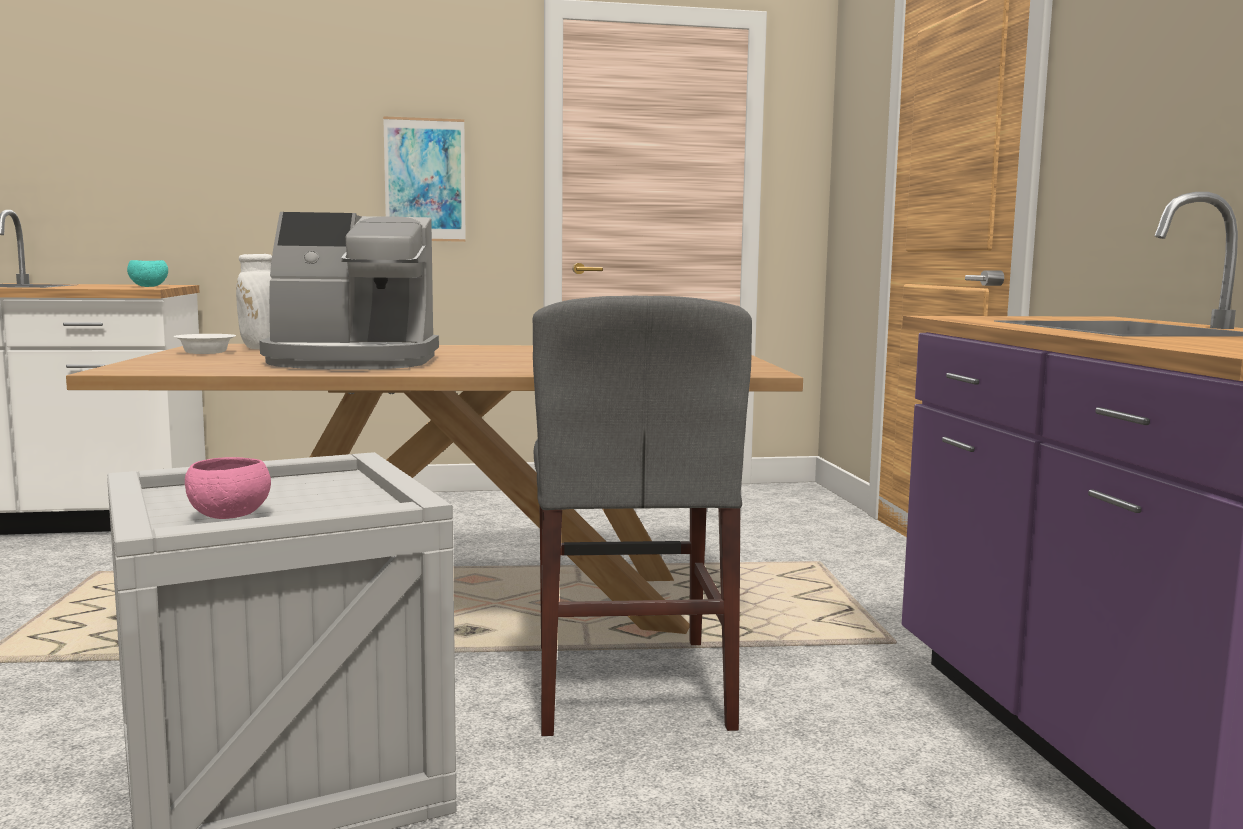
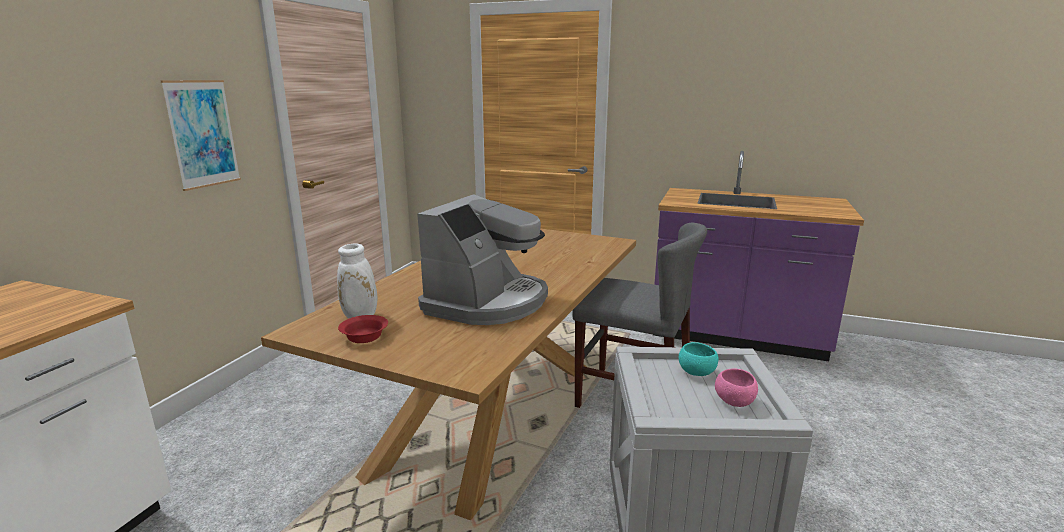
camera: 60 degrees left, 10 degrees up
(148, 286) = (51, 301): turquoise bowl -> turquoise bowl (696, 372)
(206, 352) = (366, 337): white bowl -> red bowl

